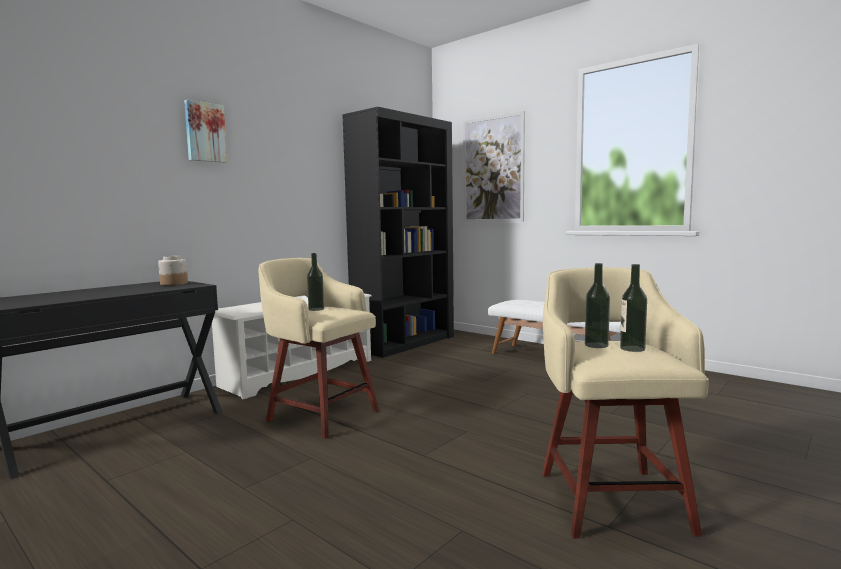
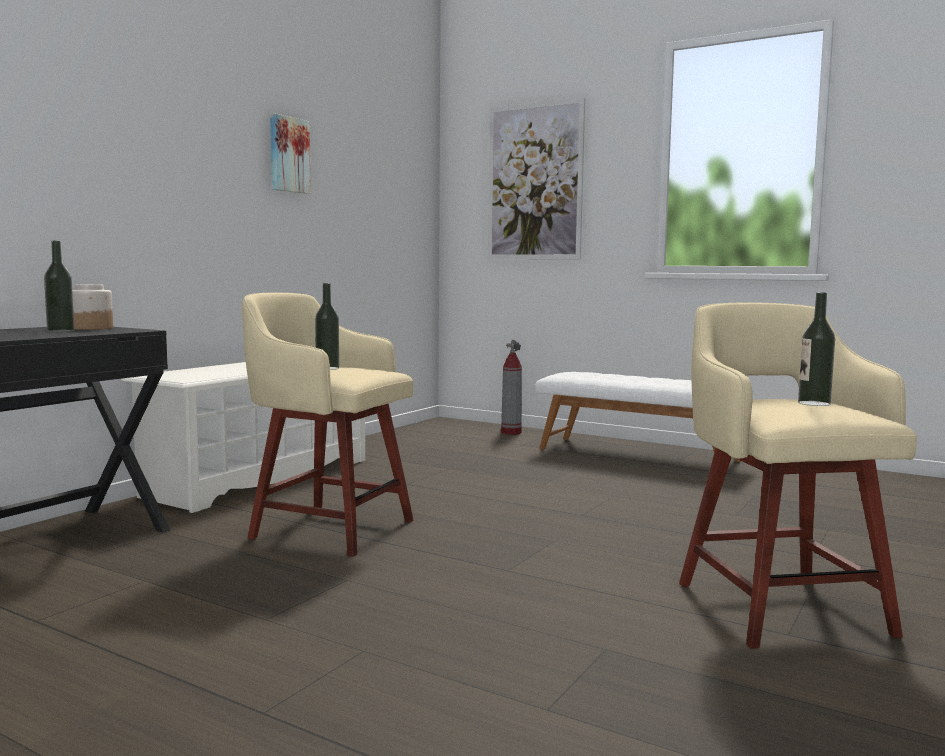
camera: 10 degrees left, 0 degrees up
(205, 132) = (128, 94): picture -> picture (288, 155)
(405, 343) = (404, 437): black bookcase -> none
(478, 339) = (511, 432): none -> fire extinguisher
(596, 345) = (766, 401): bottle -> bottle (60, 331)

